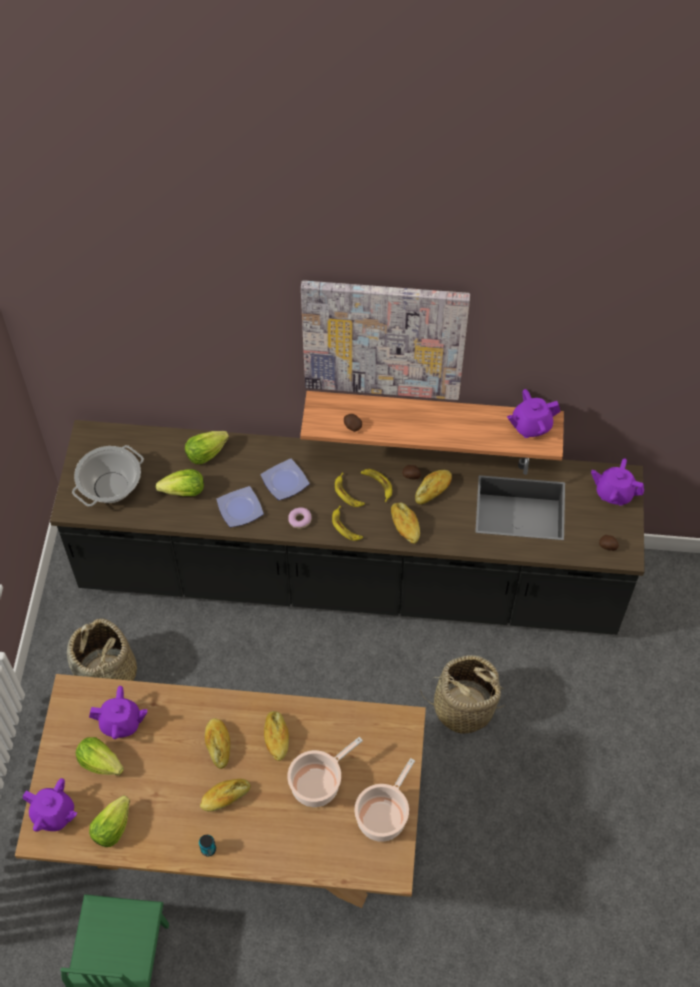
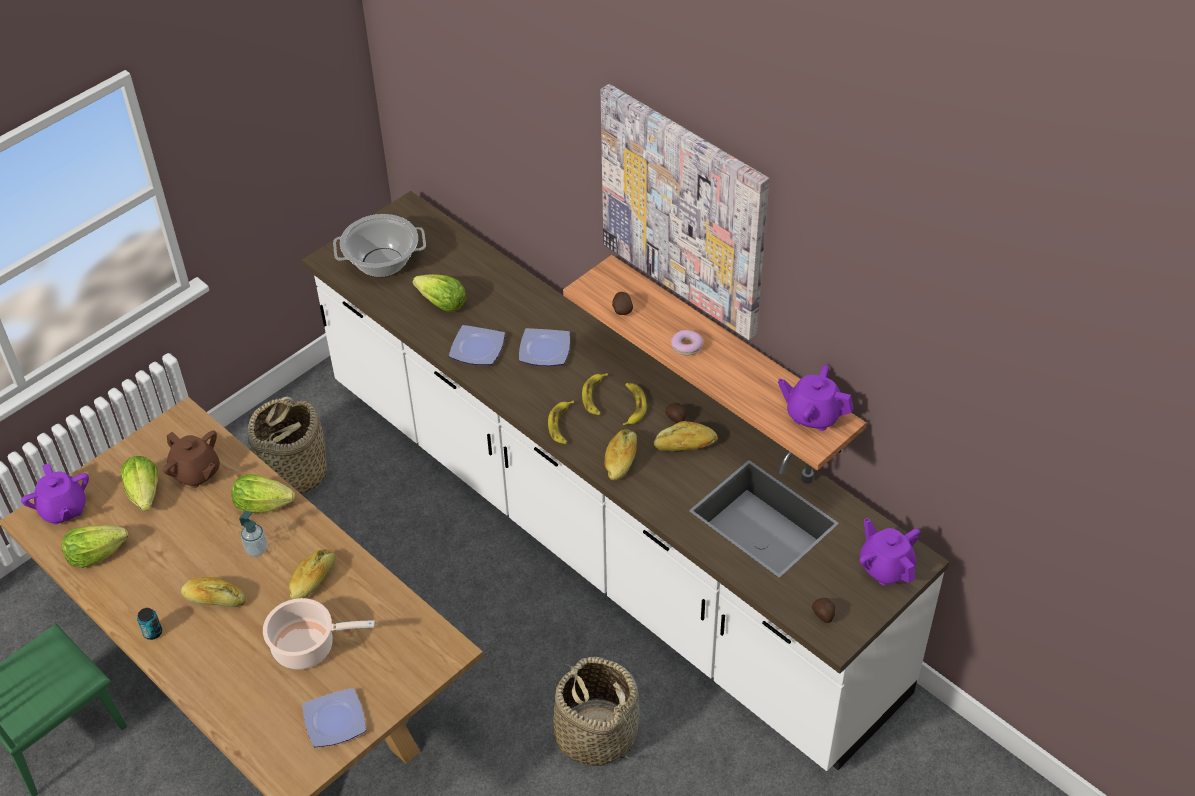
camera: 40 degrees right, 10 degrees down
(121, 723) = (196, 473): purple teapot -> brown teapot
(205, 453) = (496, 283): lettuce -> lettuce (262, 504)
(218, 745) = (256, 549): bread -> soap dispenser
(300, 520) = (523, 392): donut -> donut (686, 346)
(350, 577) = (600, 533): black counter -> white counter
(383, 816) = (336, 721): cooking pot -> plate

